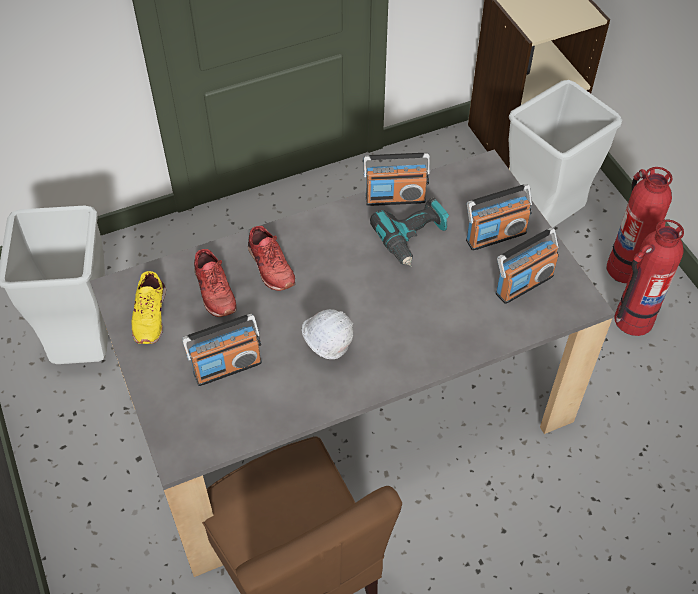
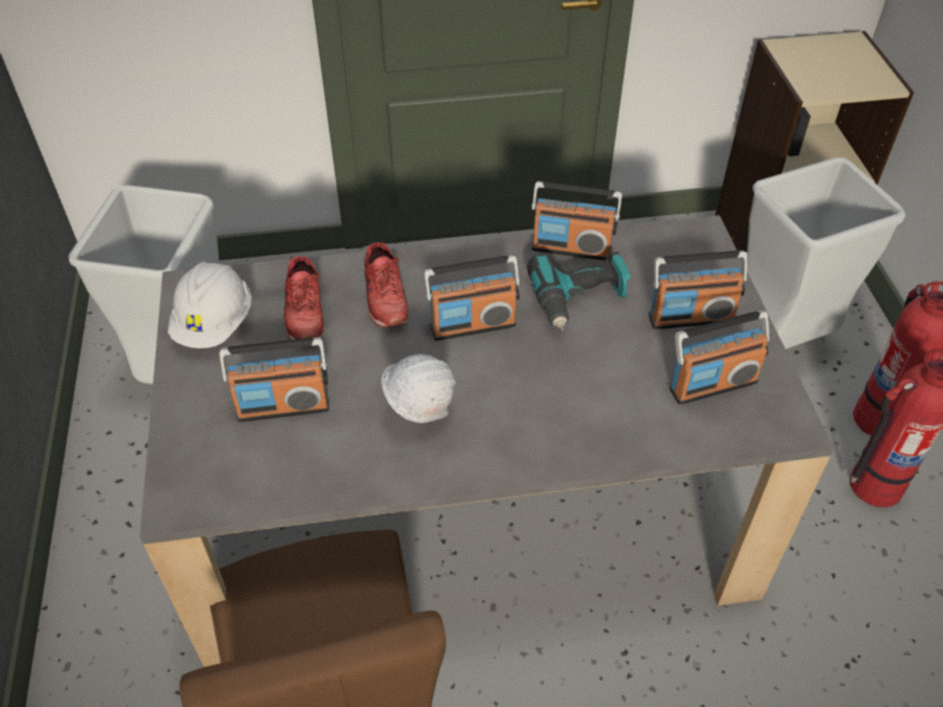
camera: 15 degrees right, 5 degrees down
(149, 315) = (215, 324): yellow shoe -> white hard hat
(342, 274) = (472, 325): none -> radio

